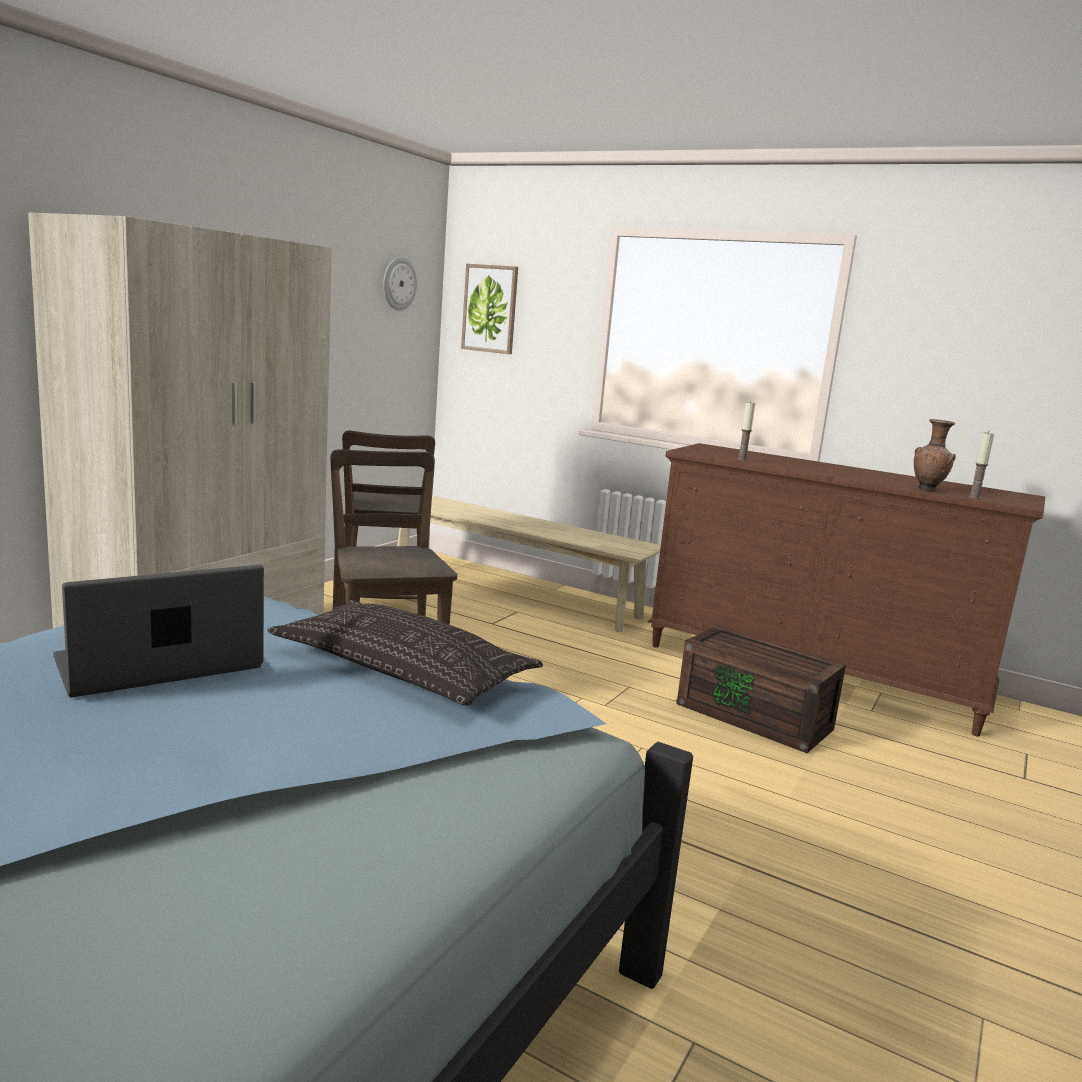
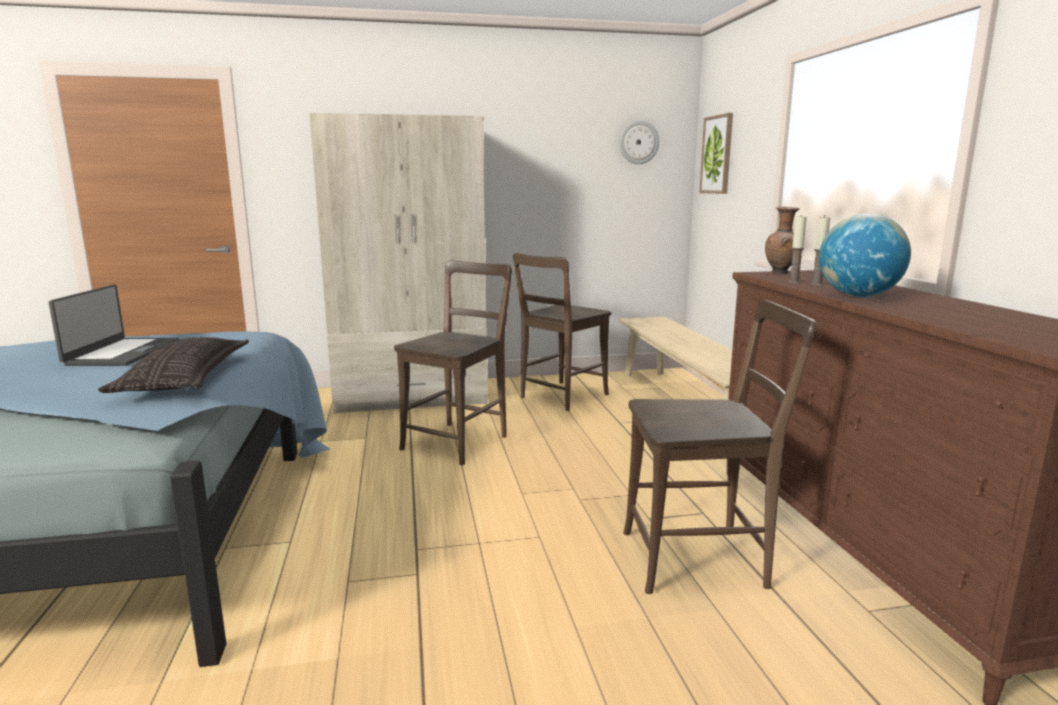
camera: 50 degrees right, 0 degrees up
(160, 665) = (122, 353): laptop -> laptop turned 75 degrees clockwise
(757, 716) = (701, 559): brown storage box -> brown chair
(821, 471) = (858, 296): none -> globe
(928, 489) = (949, 322): brown vase -> brown vase (781, 273)
(974, 497) = (1002, 336): candle -> candle (817, 284)

